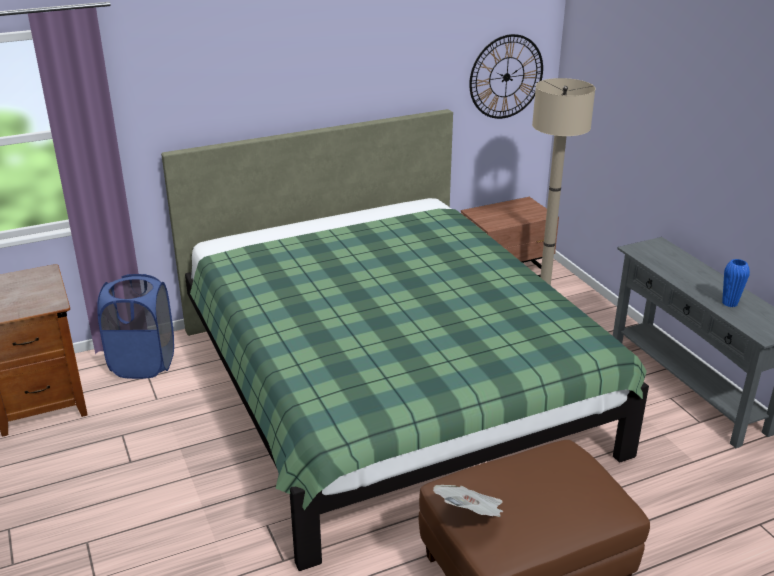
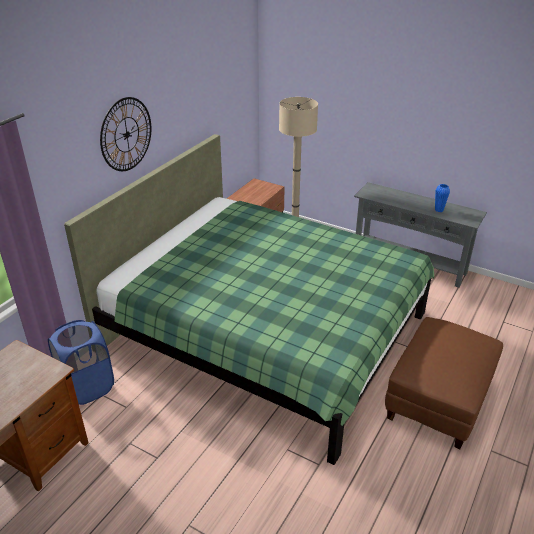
camera: 35 degrees left, 5 degrees up
(470, 514) = (437, 380): newspaper -> none
(506, 77) = (237, 103): wall clock -> wall clock (126, 134)

